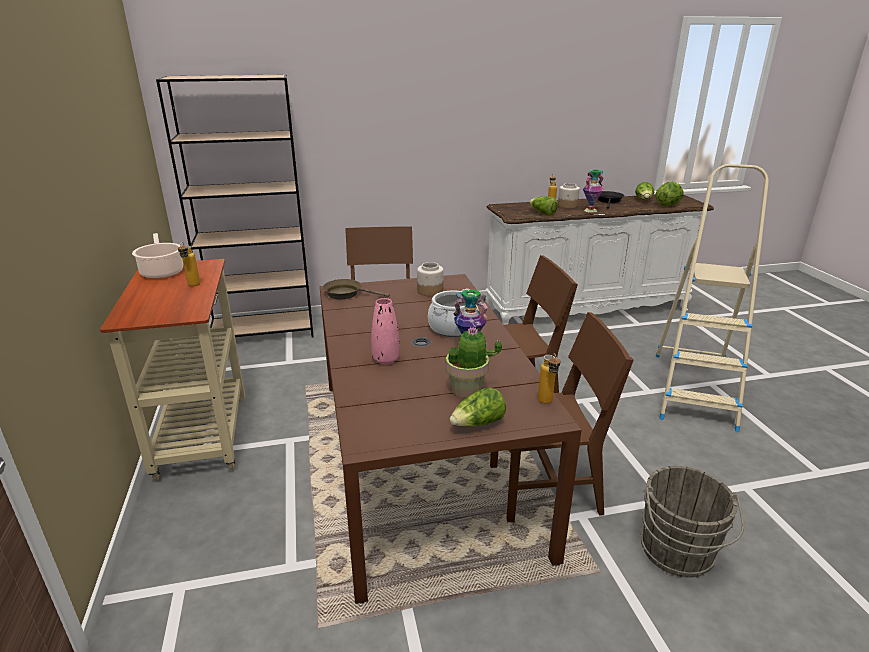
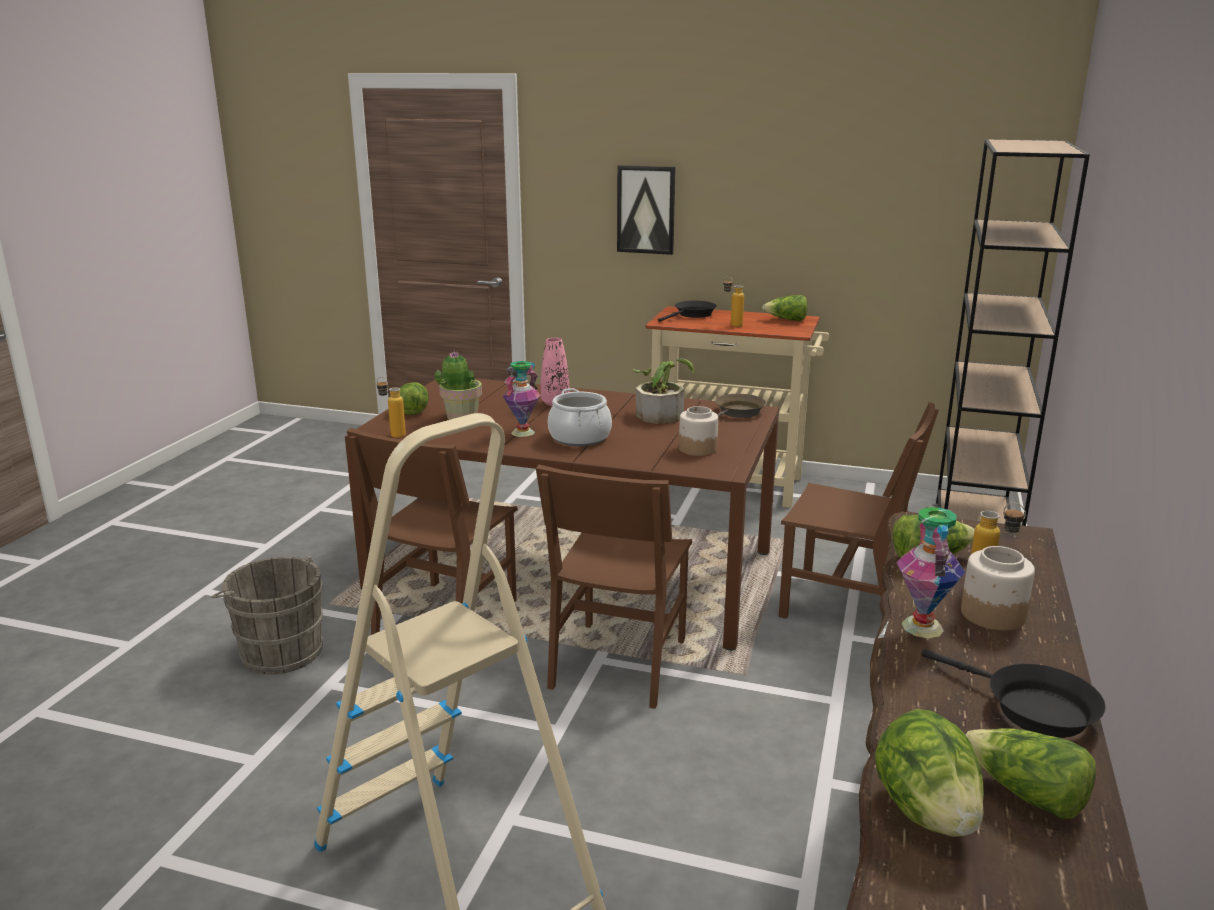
camera: 120 degrees right, 5 degrees down
(45, 225) = (646, 209): none -> picture
(149, 308) = (692, 315): none -> black frying pan
(162, 272) = (786, 320): cooking pot -> lettuce
(371, 315) = (661, 414): none -> potted plant

